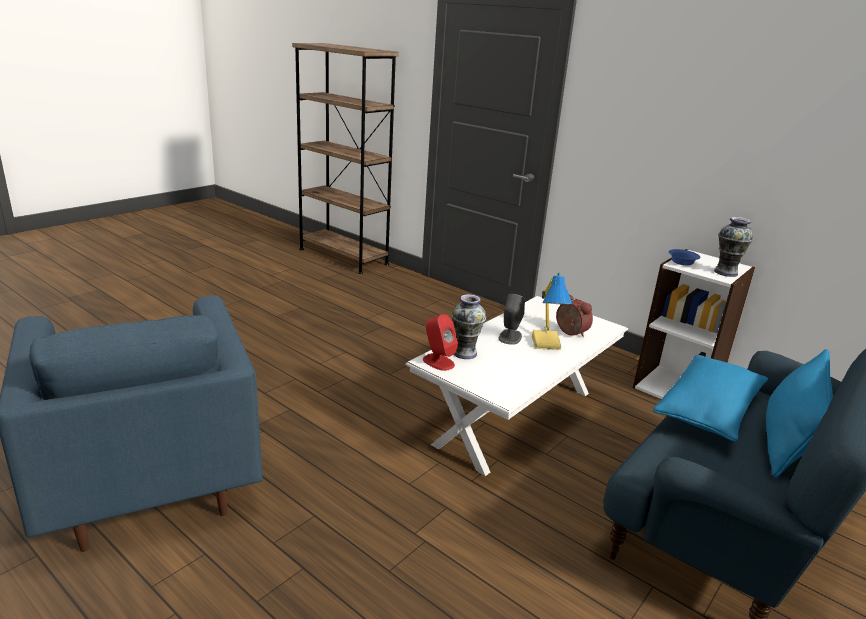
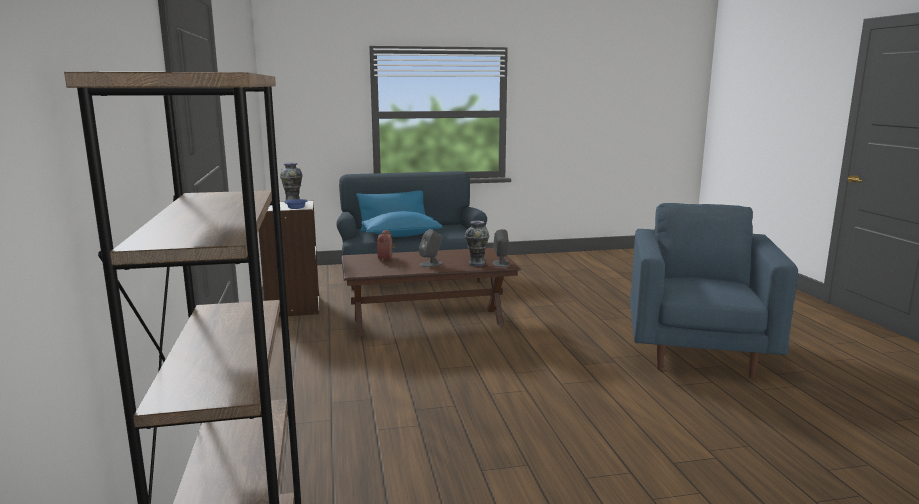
camera: 140 degrees left, 10 degrees down
(438, 362) = (501, 264): red speaker -> grey speaker
(515, 417) = (428, 322): white coffee table -> brown coffee table
(547, 343) = (415, 258): table lamp -> none

